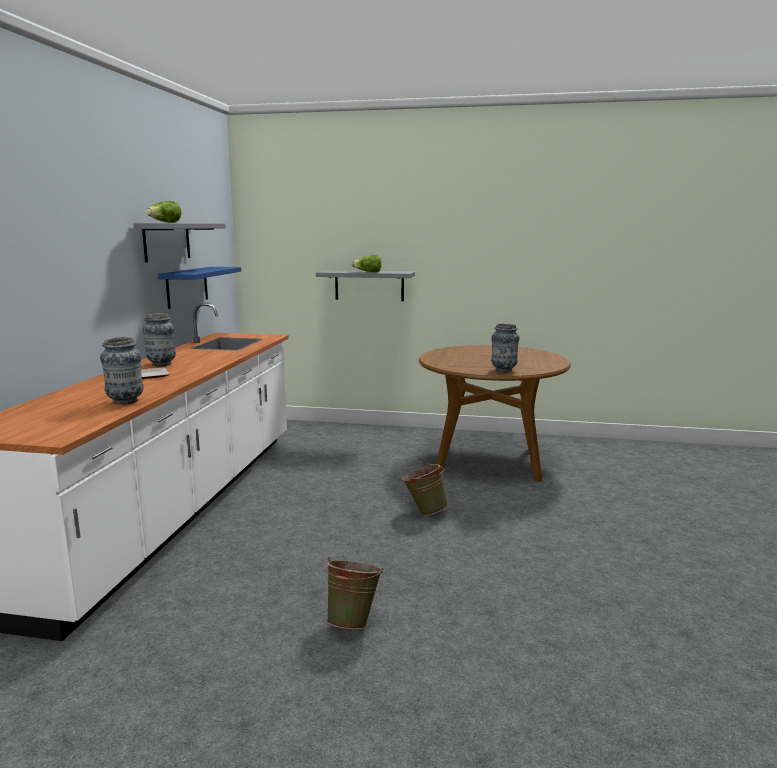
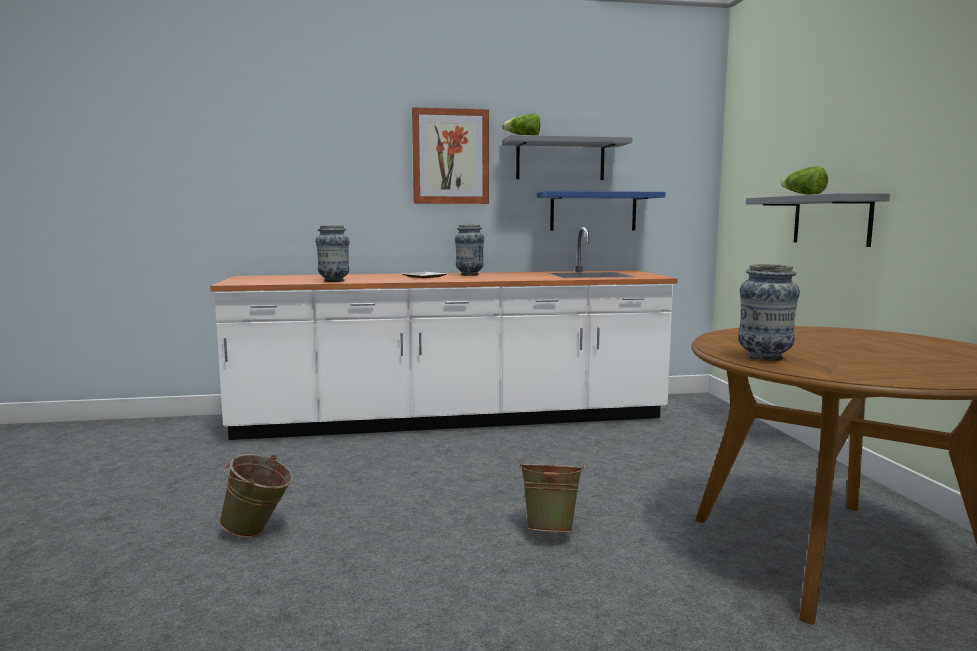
camera: 70 degrees right, 5 degrees down
(102, 243) = (450, 157): none -> picture

